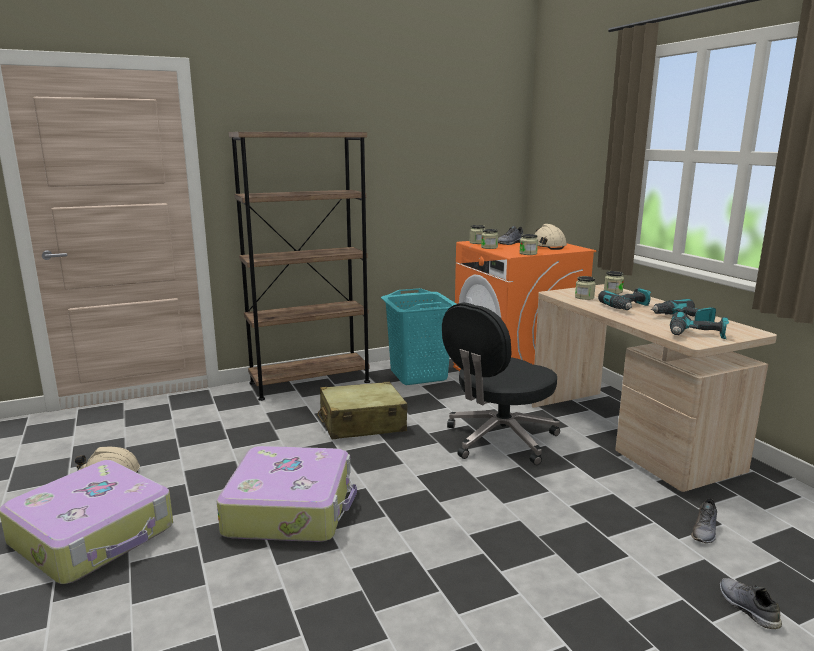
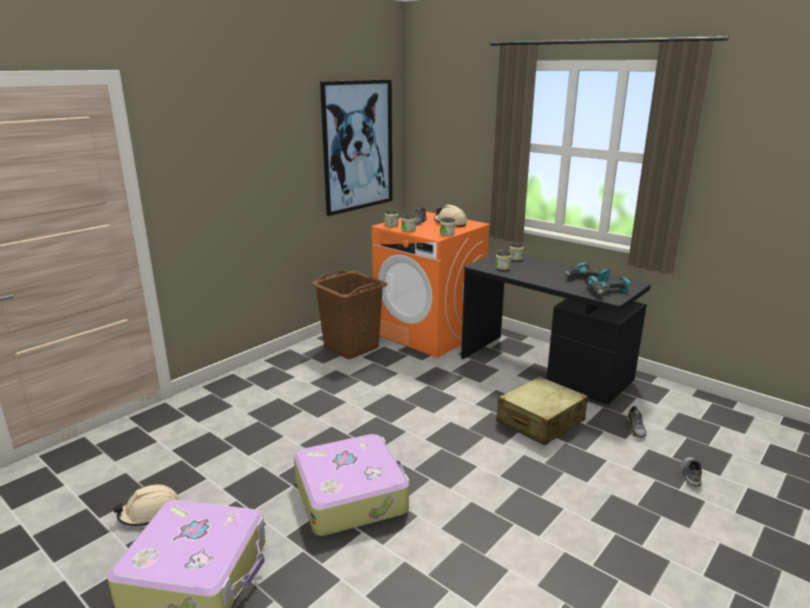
camera: 25 degrees left, 5 degrees up
(310, 382) = (260, 374): brown bookcase -> none
(362, 424) = (342, 404): beige suitcase -> beige suitcase (540, 422)
(419, 375) = (351, 347): turquoise laundry basket -> brown laundry basket
(462, 157) = (358, 146): none -> picture
(499, 439) = (460, 392): black office chair -> none
(628, 307) = (541, 273): power drill -> none
(629, 436) = (545, 368): beige desk -> black desk
(746, 608) = (690, 474): grey shoe -> grey shoe turned 60 degrees clockwise

